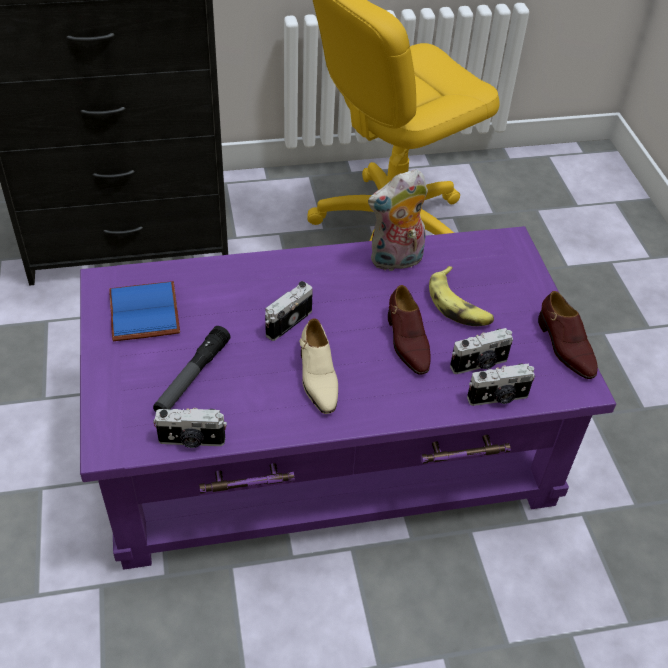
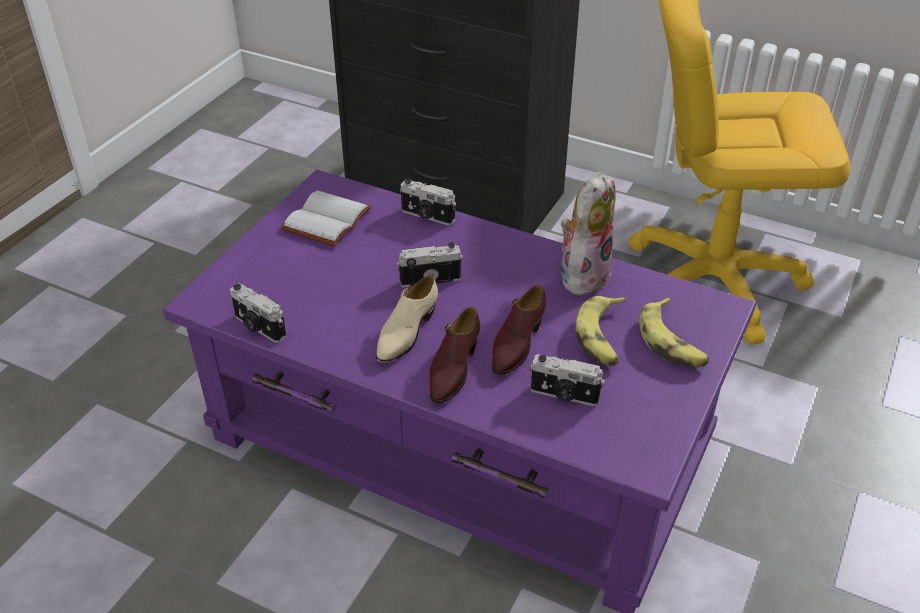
camera: 40 degrees right, 5 degrees down
(147, 313) = (328, 221): blue book -> white book
(192, 377) = (310, 283): flashlight -> none
(396, 261) = (583, 274): plush toy -> plush toy turned 105 degrees clockwise
(498, 398) = (549, 432): camera -> camera (427, 216)
(506, 284) = (672, 342): none -> banana
(565, 347) = (670, 424): brown shoe -> brown shoe (453, 368)

